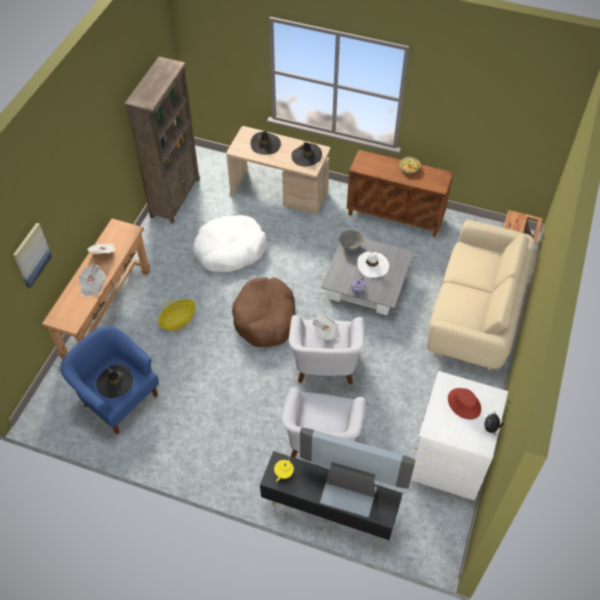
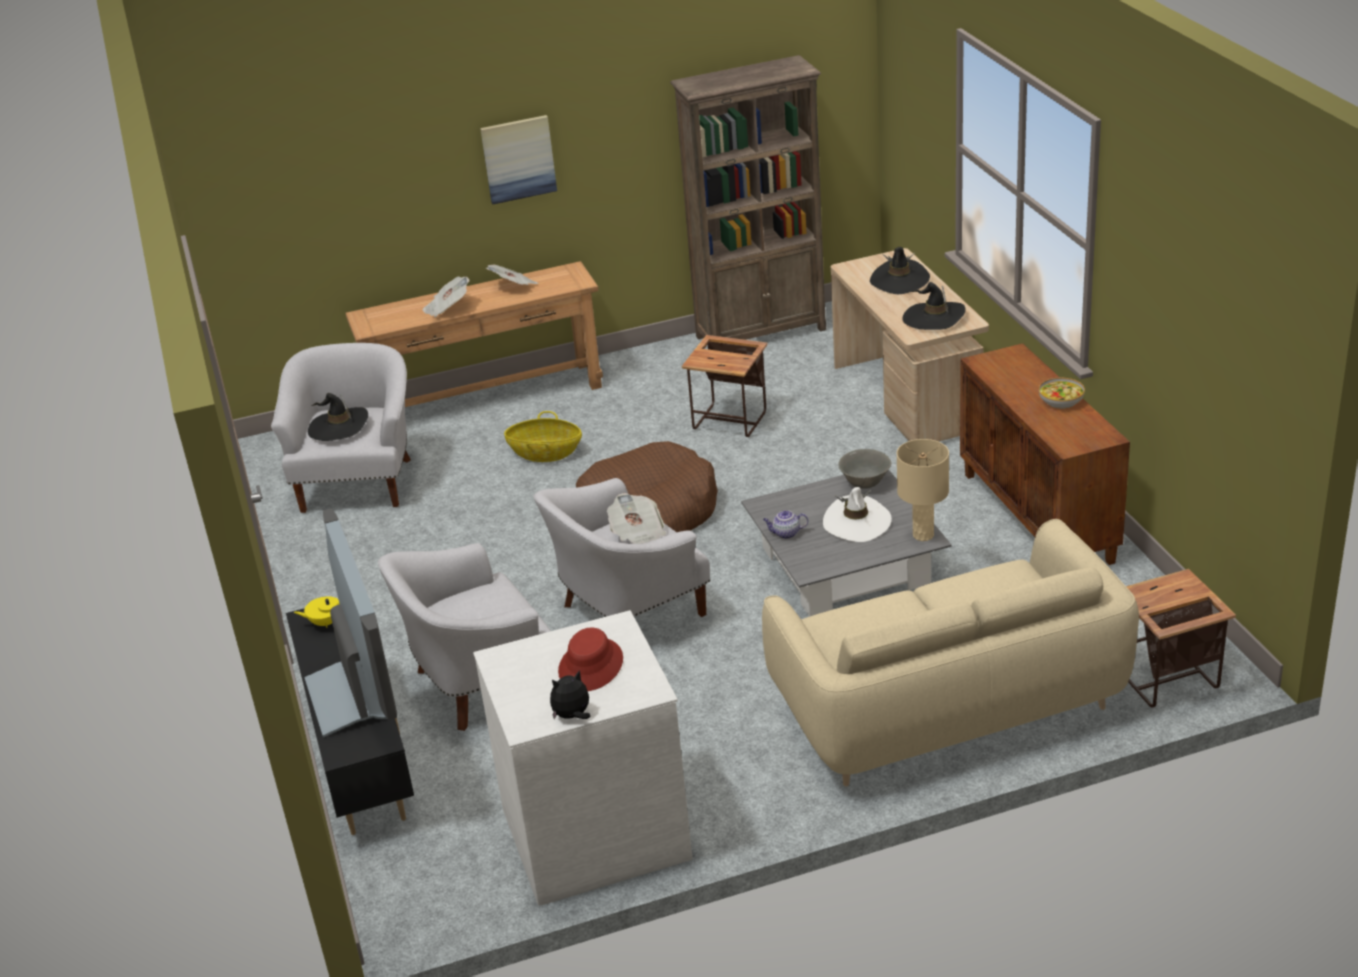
camera: 55 degrees right, 20 degrees down
(31, 255) = (364, 188): picture -> picture (518, 159)
(118, 398) = (359, 482): blue armchair -> white armchair
(230, 250) = (731, 421): white dog bed -> side table
(400, 254) = (923, 535): none -> beige table lamp

